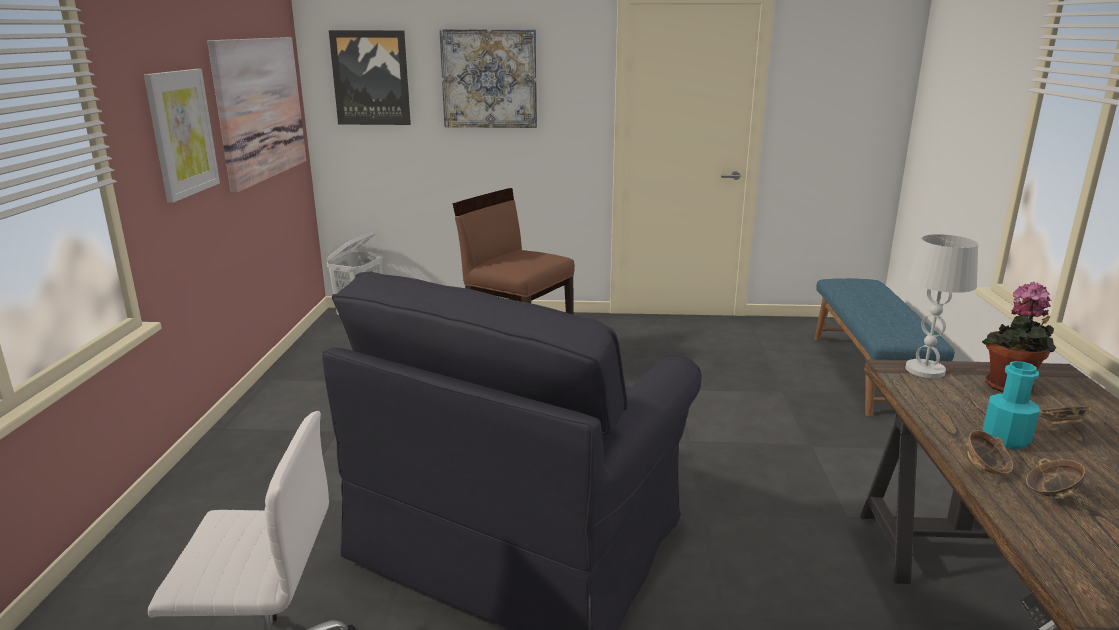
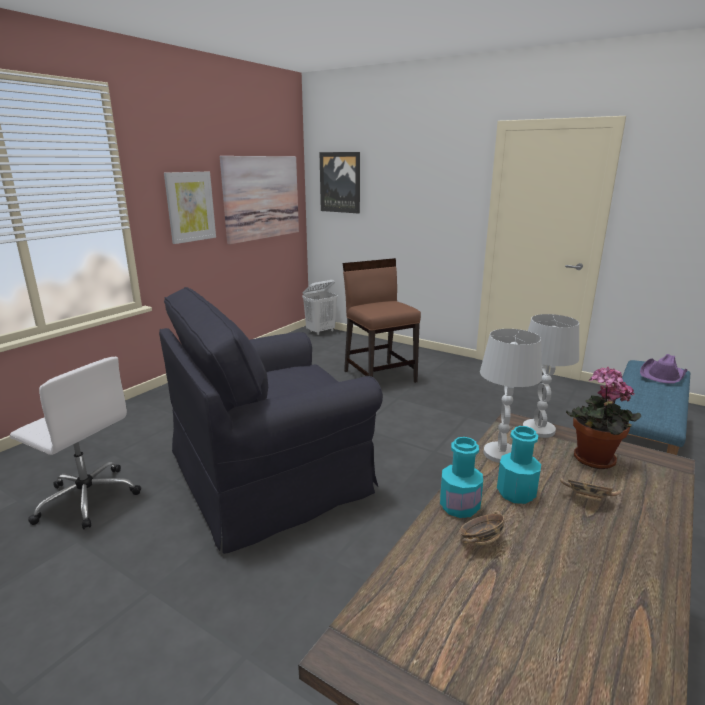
camera: 30 degrees right, 0 degrees up
(489, 79) = (407, 184): picture -> none
(870, 289) = (663, 375): none -> purple hat
(934, 405) = (500, 453): none -> white table lamp
(986, 469) = (459, 506): bowl -> turquoise bottle

